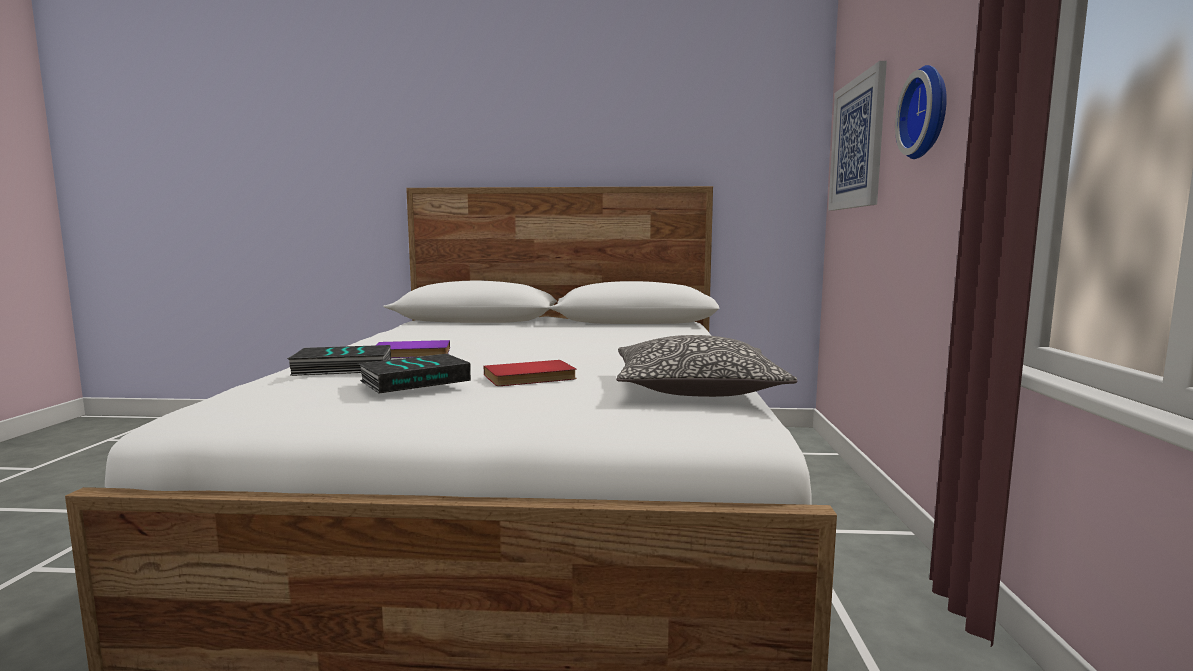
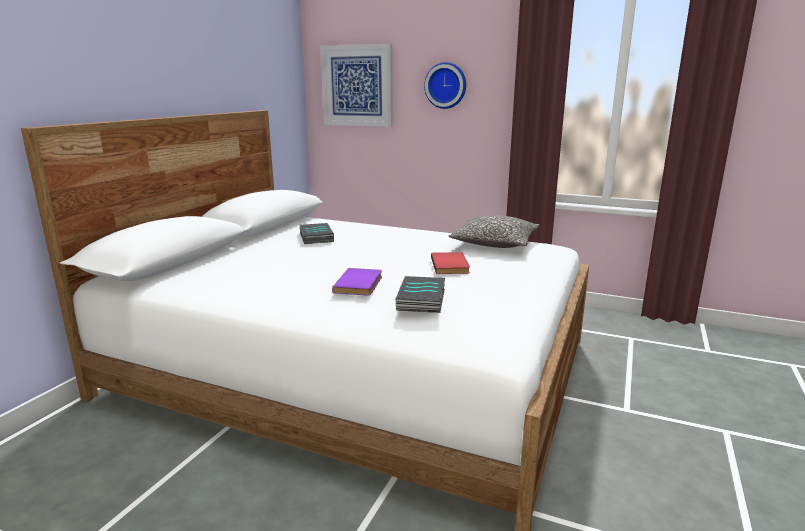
camera: 70 degrees left, 10 degrees up
(416, 380) = (466, 284): book -> book (315, 237)

